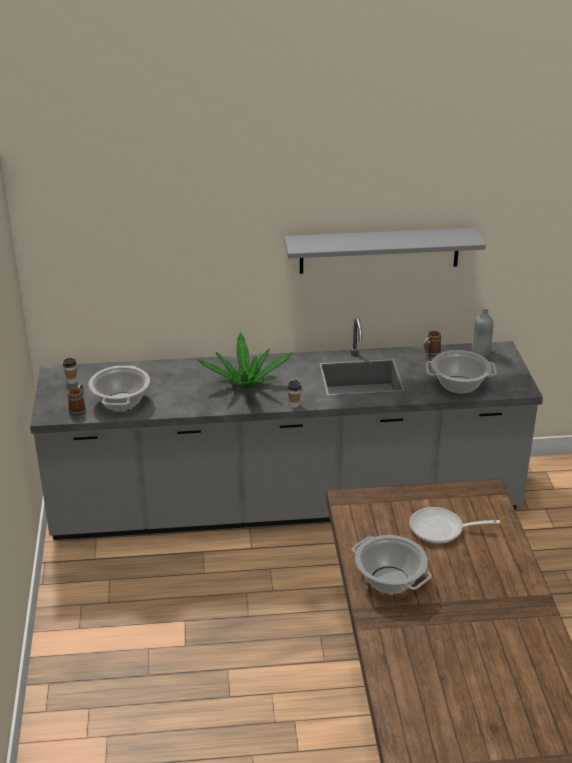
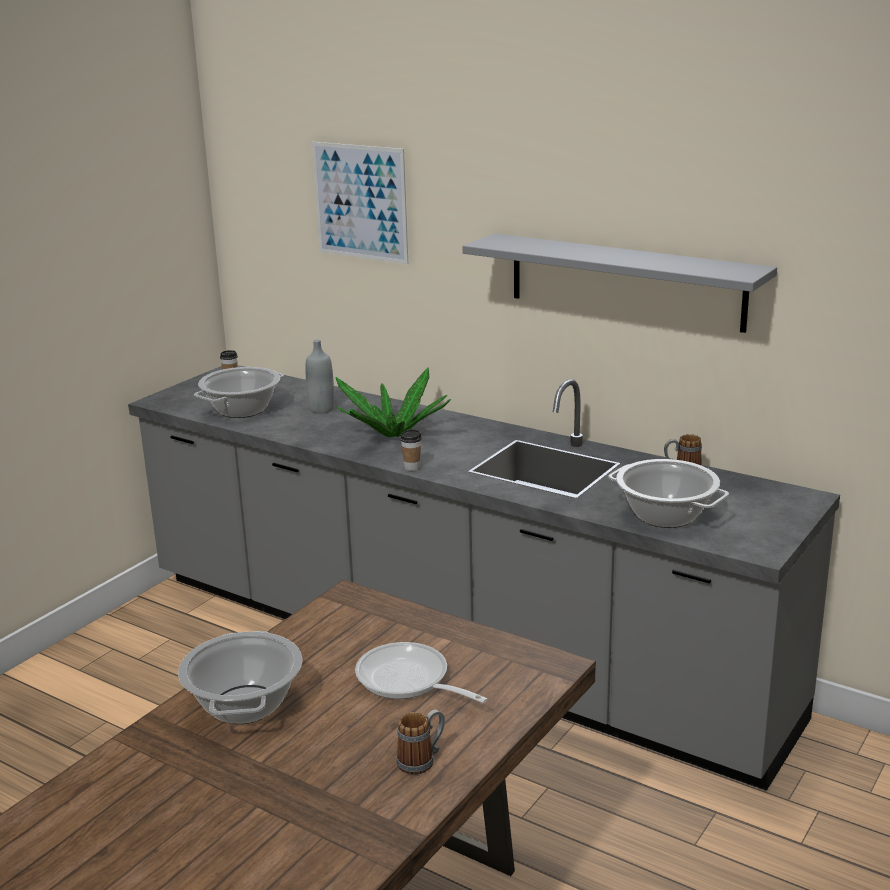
camera: 40 degrees right, 10 degrees down
(79, 409) = (193, 404): mug -> mug (422, 760)
(169, 230) = (360, 202): none -> picture
(480, 352) = (764, 491): grey bottle -> grey bottle (321, 409)

